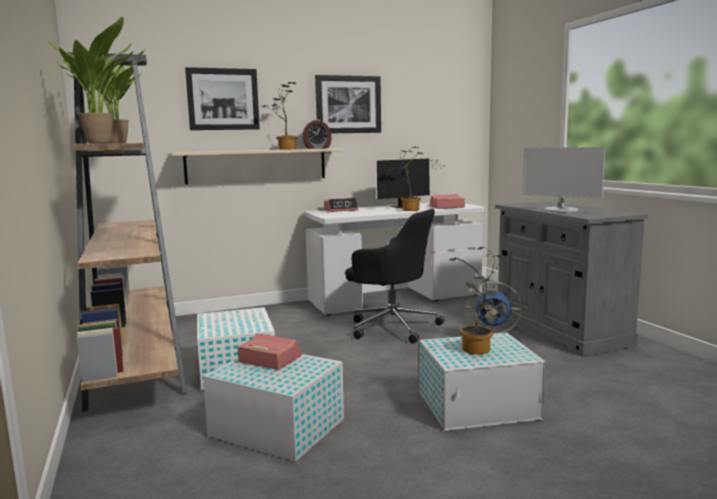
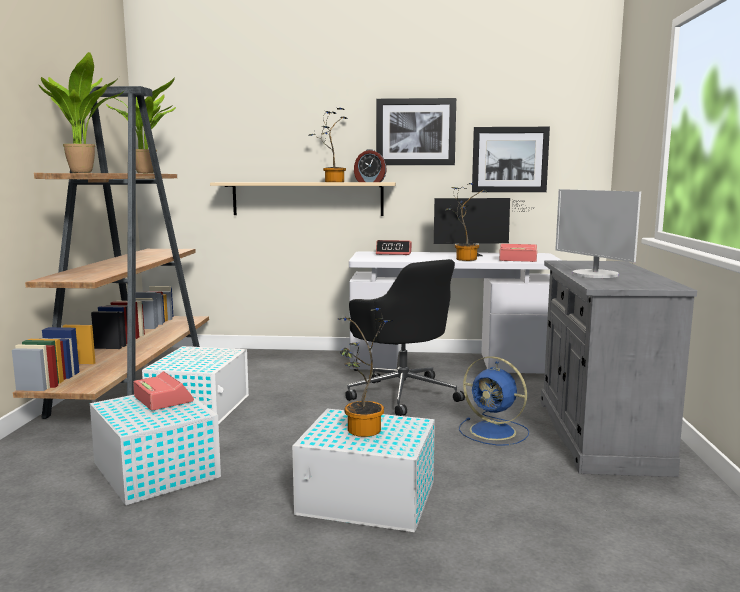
camera: 25 degrees right, 0 degrees up
(223, 99) = (275, 127): picture -> picture (510, 159)

